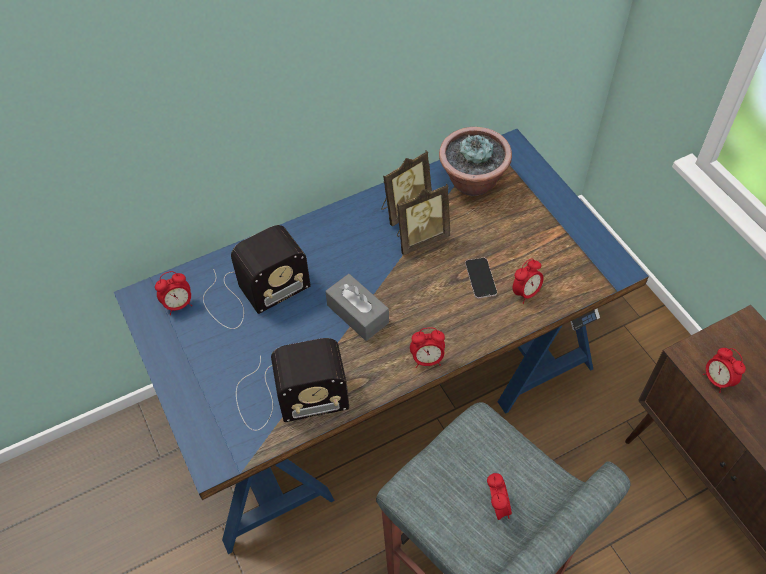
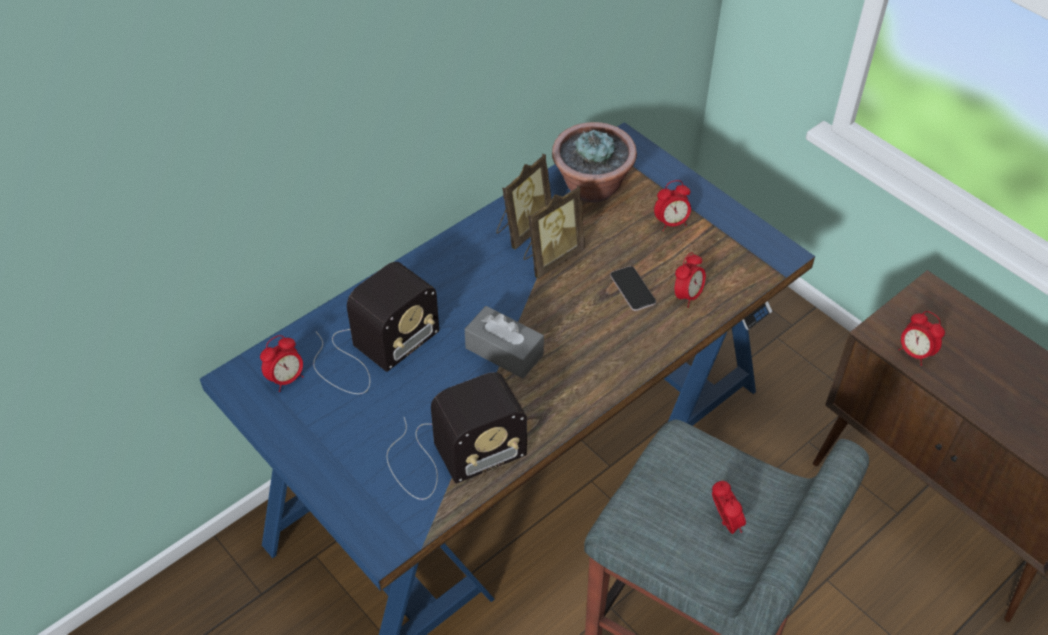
camera: 15 degrees left, 5 degrees down
(427, 360) = (599, 386): alarm clock -> alarm clock (671, 223)

